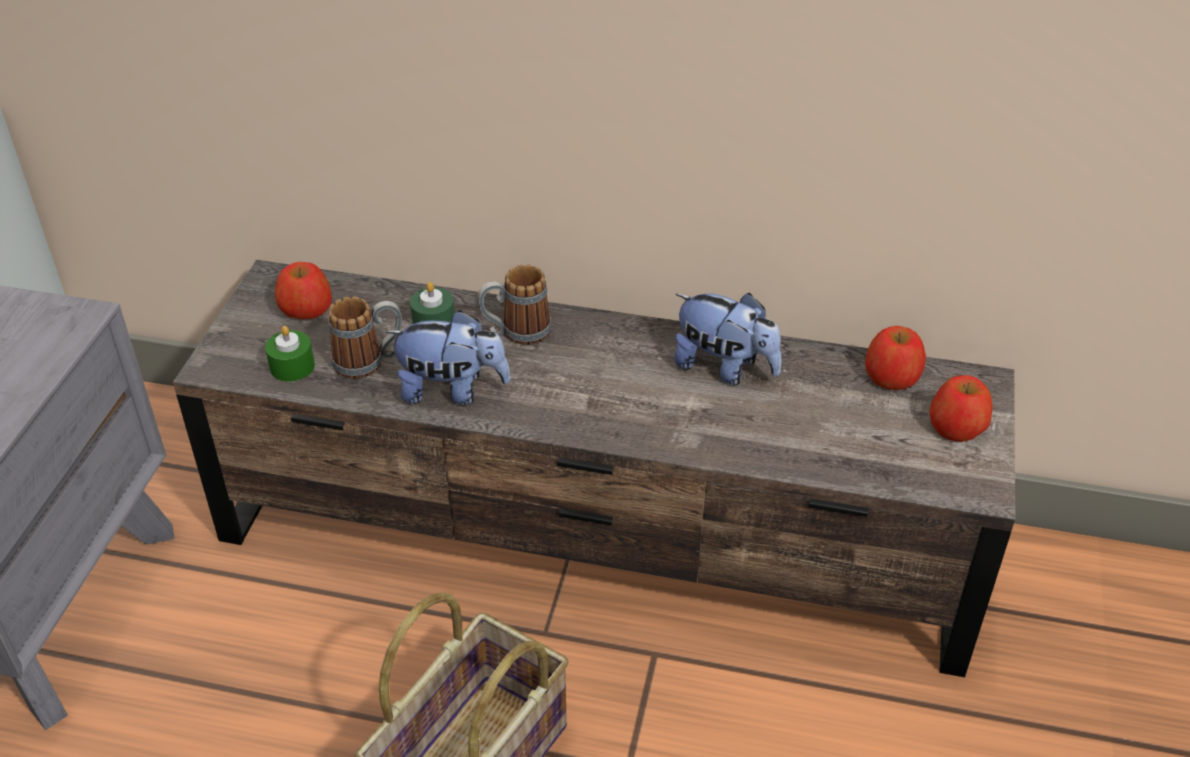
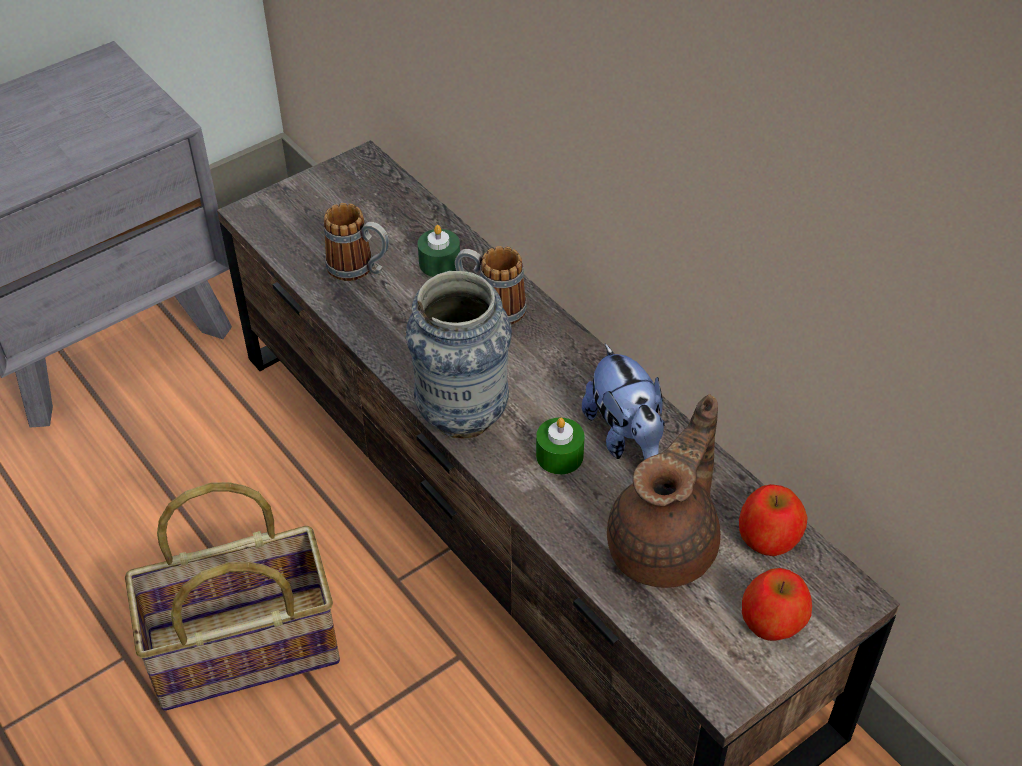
camera: 40 degrees right, 5 degrees up
(292, 366) = (303, 243): green candle -> green candle (559, 456)
(306, 309) = (361, 201): apple -> none
(452, 390) = (392, 328): plush toy -> none
(588, 422) = (462, 417): none -> vase
(836, 422) = (666, 546): none -> brown teapot

